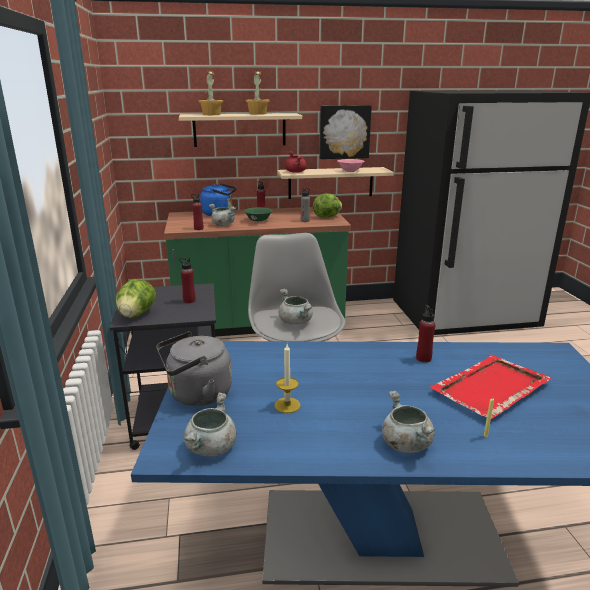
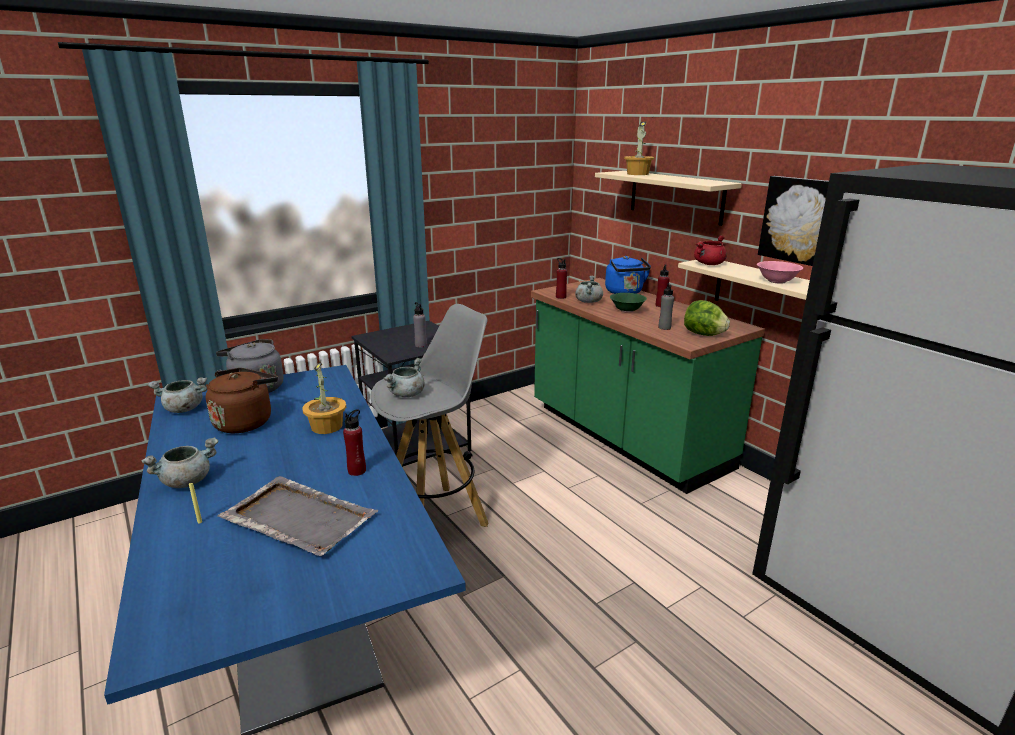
camera: 65 degrees right, 0 degrees up
(136, 314) = (379, 337): lettuce -> none
(189, 300) = (420, 345): red bottle -> grey bottle
(257, 113) = (686, 178): potted plant -> potted plant (327, 426)
(287, 405) = (245, 422): candle -> brown kettle
(489, 388) = (298, 518): red tray -> grey tray

